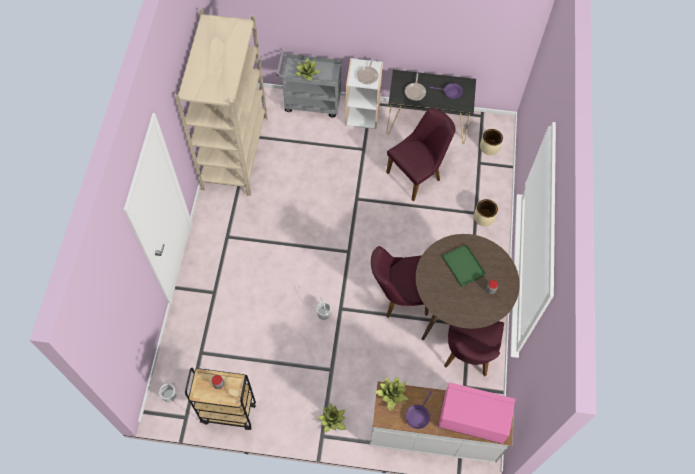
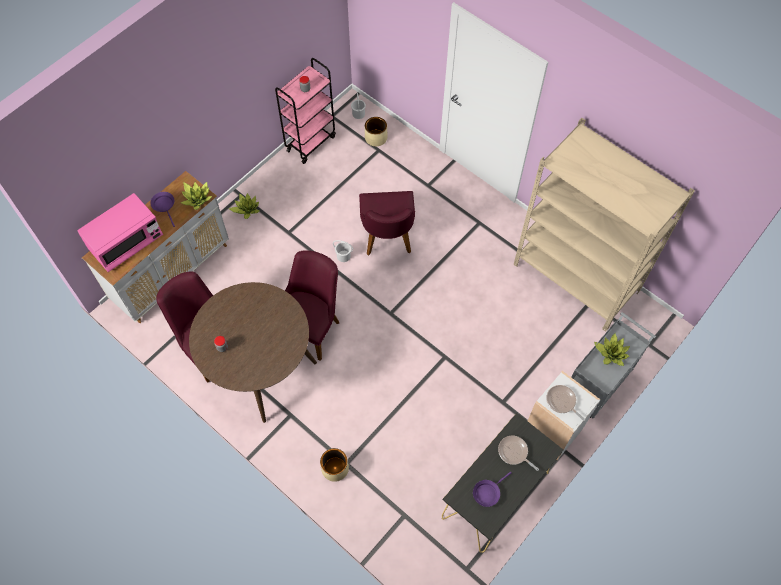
camera: 125 degrees right, 0 degrees up
(228, 415) = (310, 143): brown cart -> pink cart
(418, 174) = (433, 437): purple chair -> purple chair (387, 240)
(463, 265) = (265, 341): green tray -> none
(489, 147) = (417, 543): beige planter -> beige planter (376, 138)

